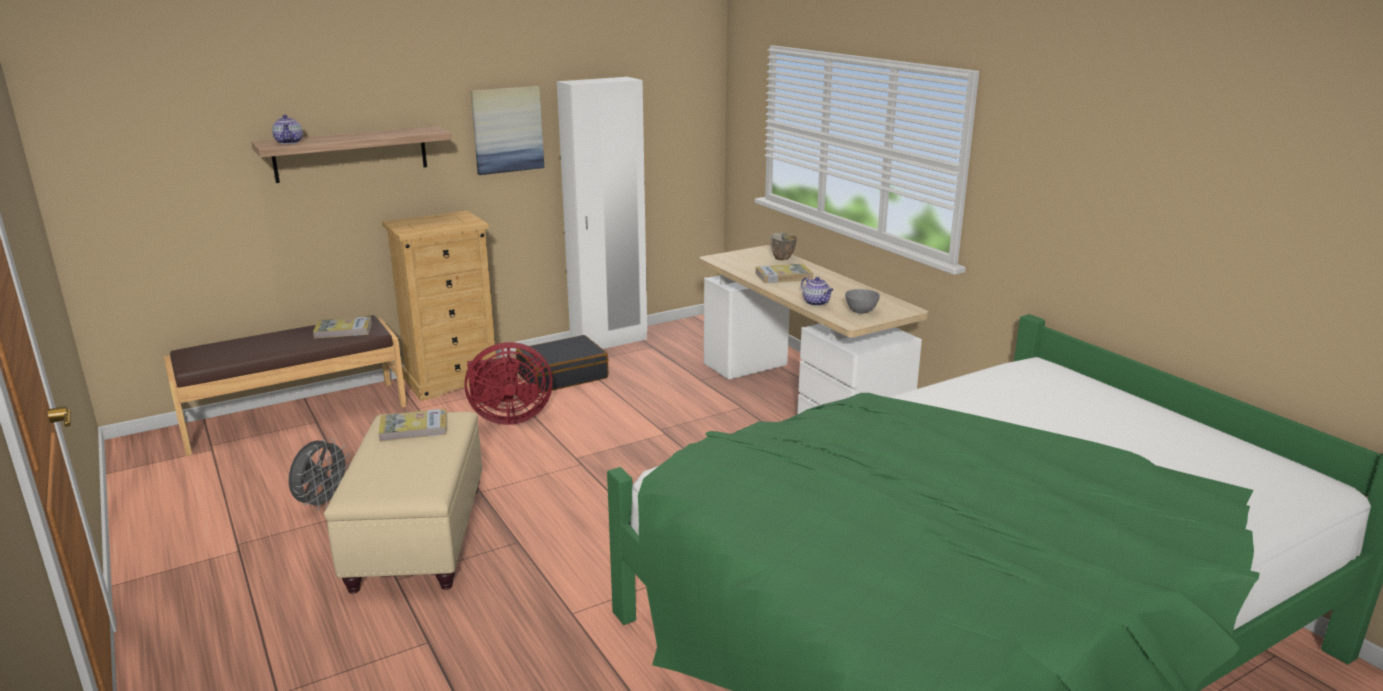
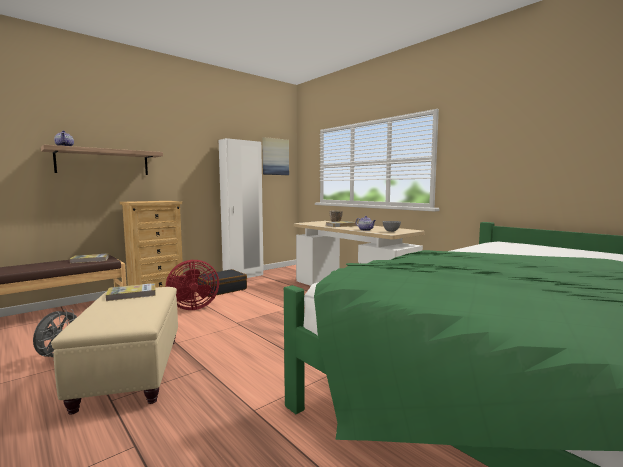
camera: 10 degrees left, 15 degrees down
(507, 130) = (192, 161): picture -> picture (275, 156)

